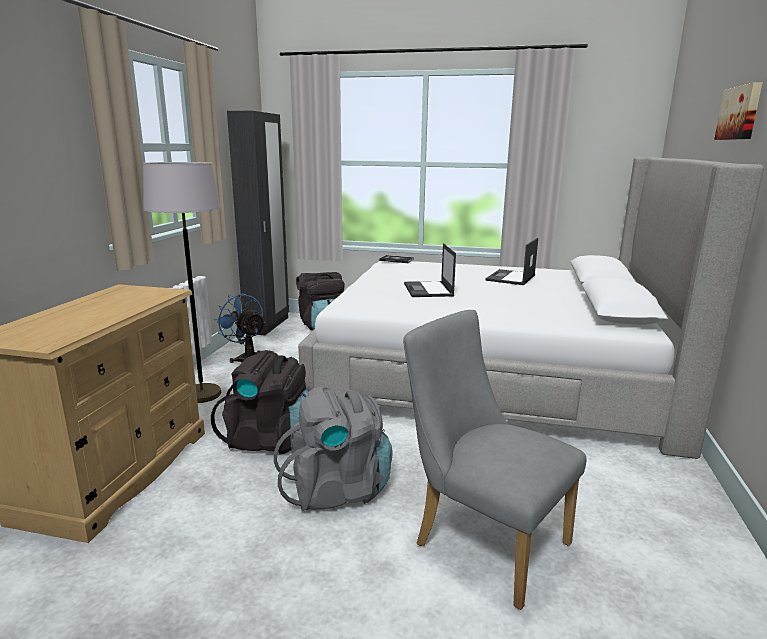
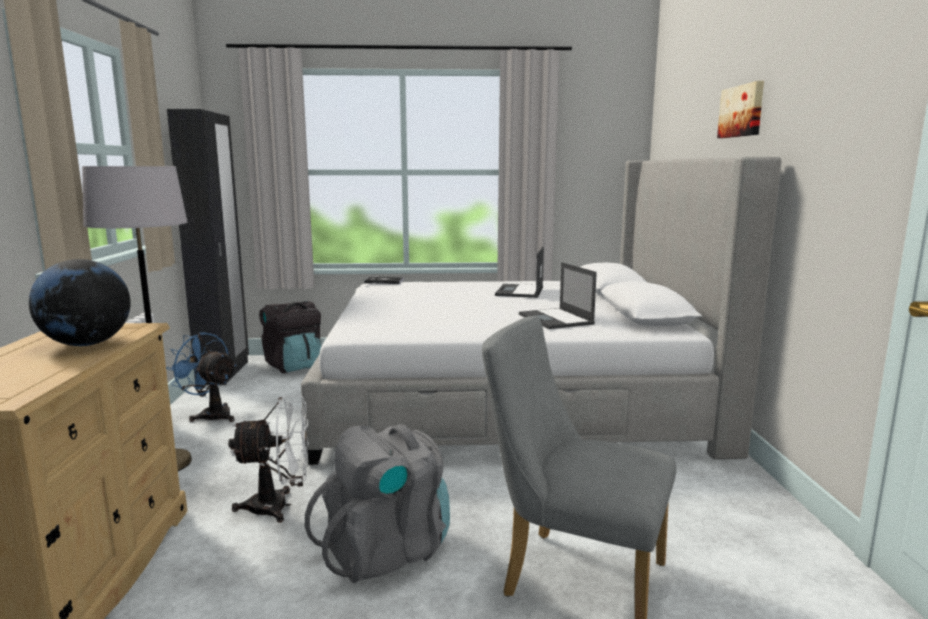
camera: 15 degrees left, 5 degrees down
(126, 303) = (87, 344): none -> globe
(270, 440) = (279, 506): black backpack -> white fan
(428, 290) = (439, 309): laptop -> laptop (556, 319)

